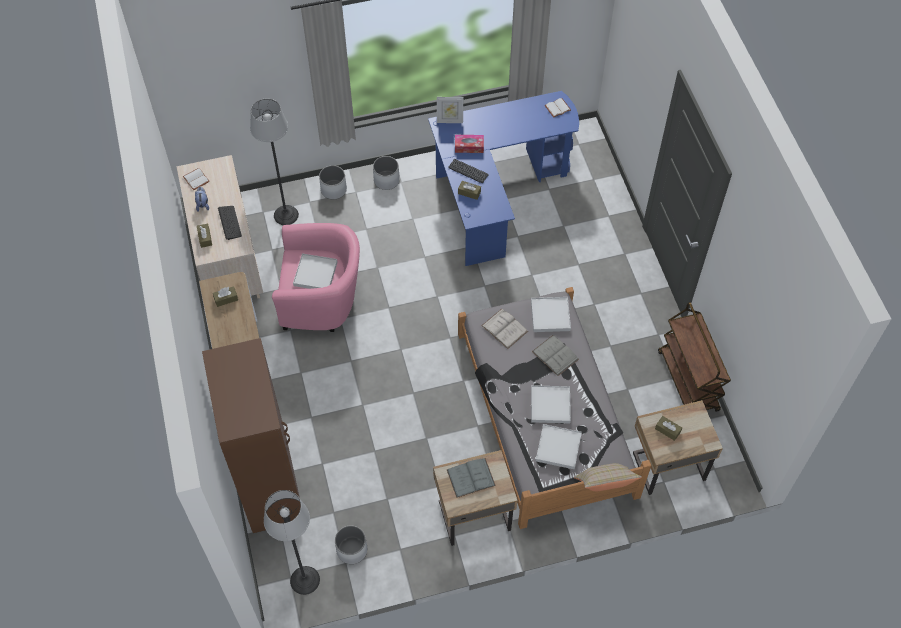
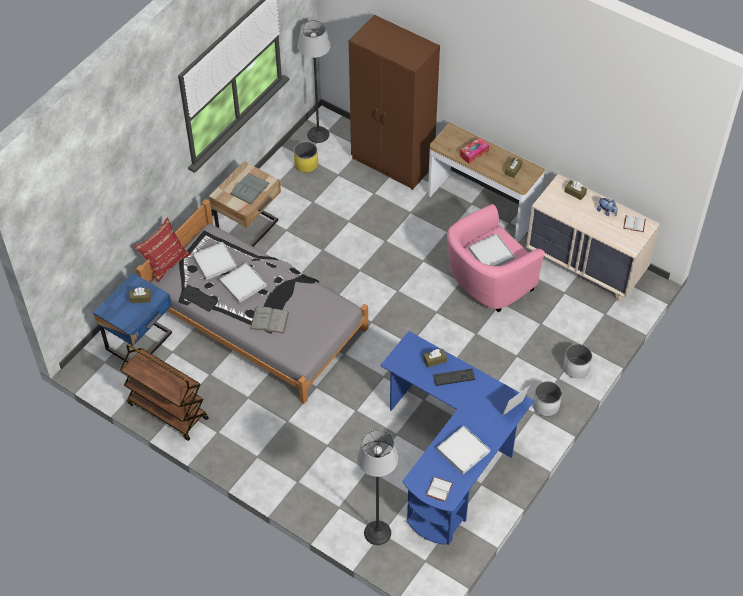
camera: 140 degrees right, 5 degrees down
(230, 223) = (572, 213): keyboard -> keyboard (199, 299)
(286, 215) = (586, 323): floor lamp -> floor lamp (377, 533)
(351, 550) = (306, 164): white planter -> yellow planter
(469, 146) = (475, 399): tissue box -> tissue box (474, 153)
(504, 328) = (323, 314): white book -> none
(550, 315) = (298, 345): white tray -> white tray (463, 451)
(604, 486) = (165, 262): beige pillow -> red pillow
(667, 465) = (141, 342): beige nightstand -> blue nightstand

